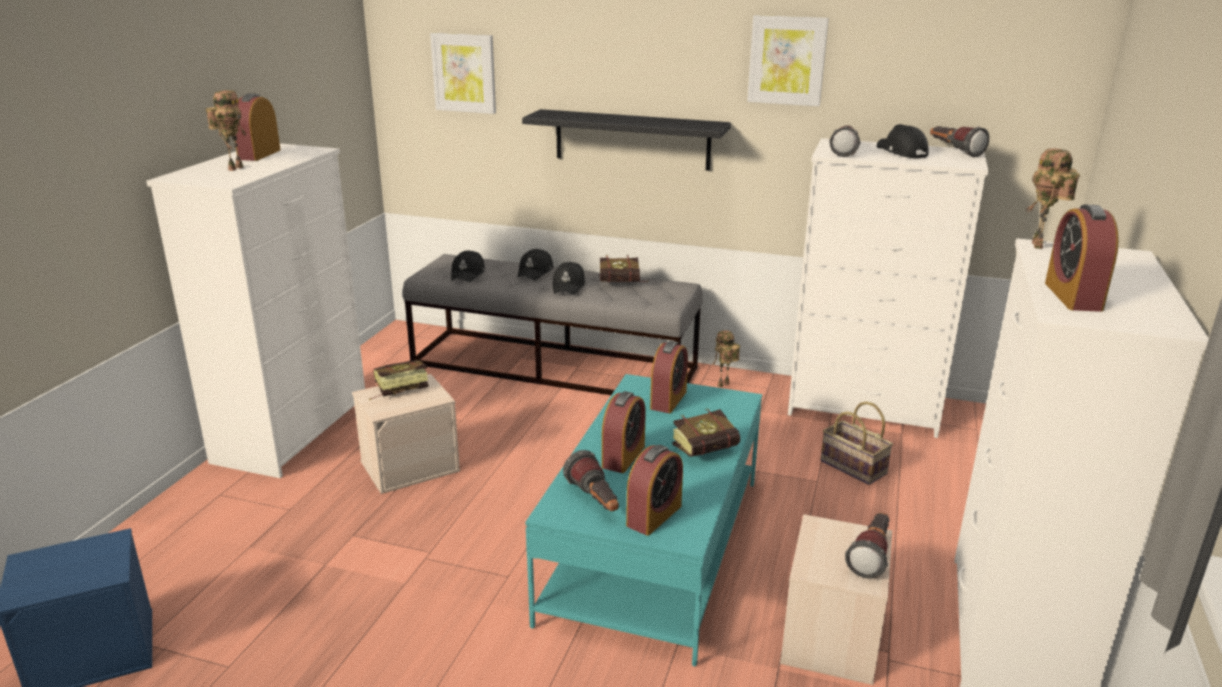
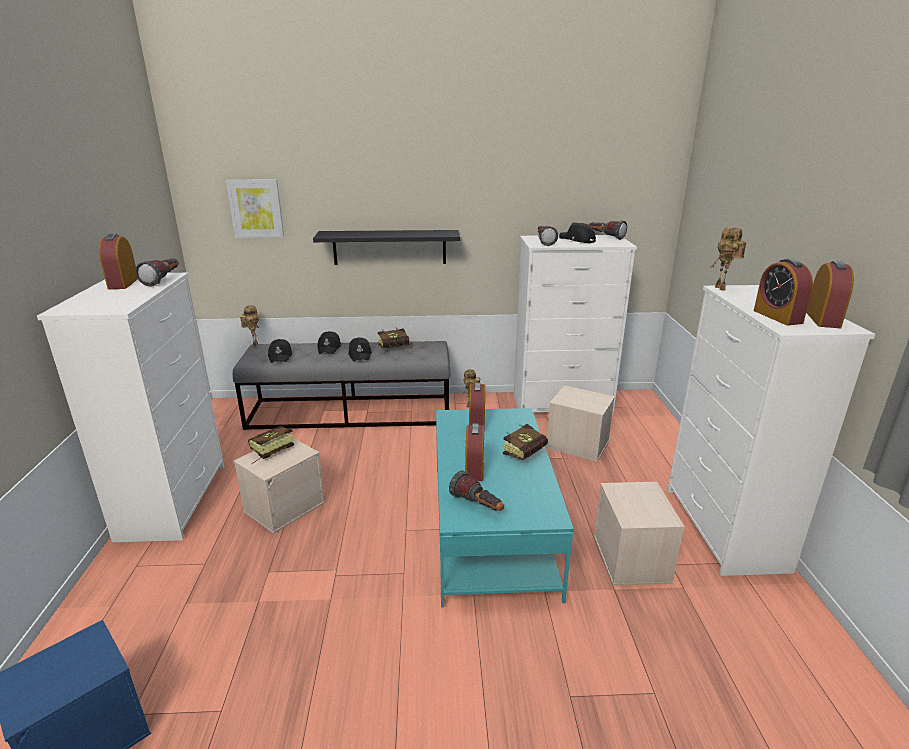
camera: 20 degrees left, 0 degrees up
(235, 168) = (112, 296): toy robot -> toy robot (254, 345)
(654, 515) = (523, 506): alarm clock -> alarm clock (822, 319)
(787, 60) = (493, 186): picture -> none
(851, 467) = (576, 444): basket -> beige storage box
(871, 555) = (657, 501): flashlight -> flashlight (164, 280)

